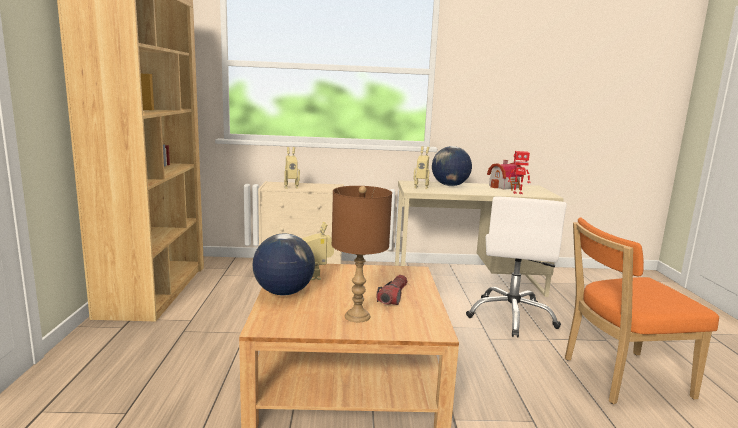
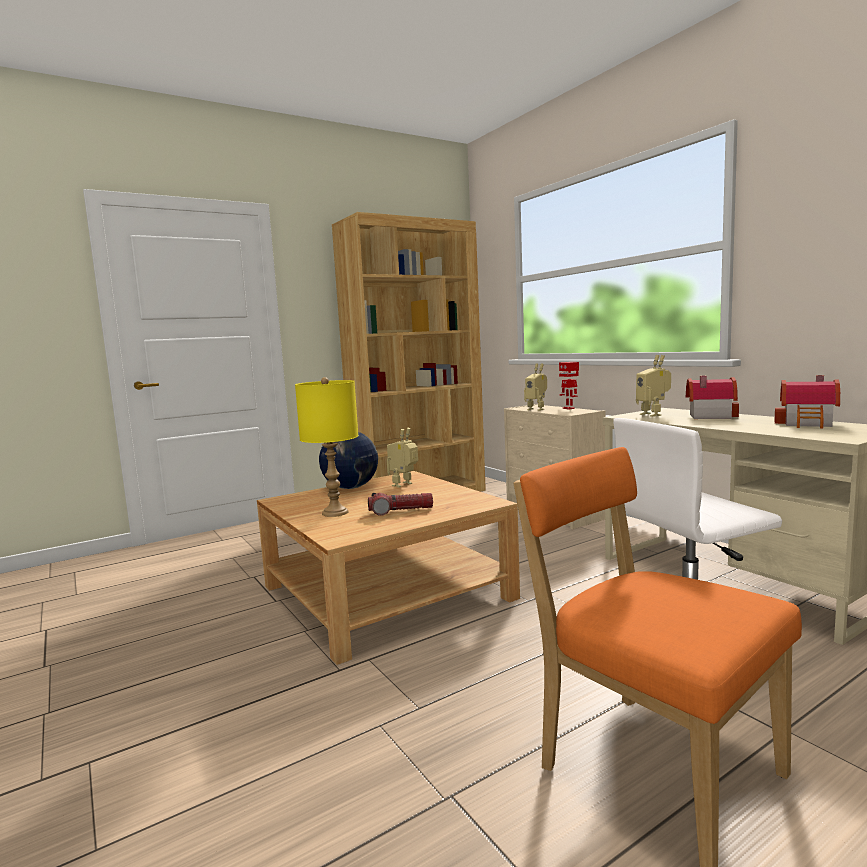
camera: 60 degrees right, 5 degrees down
(357, 316) = (334, 513): brown table lamp -> yellow table lamp
(449, 185) = (708, 416): globe -> toy house
(517, 193) = (787, 431): toy robot -> toy robot (569, 408)

